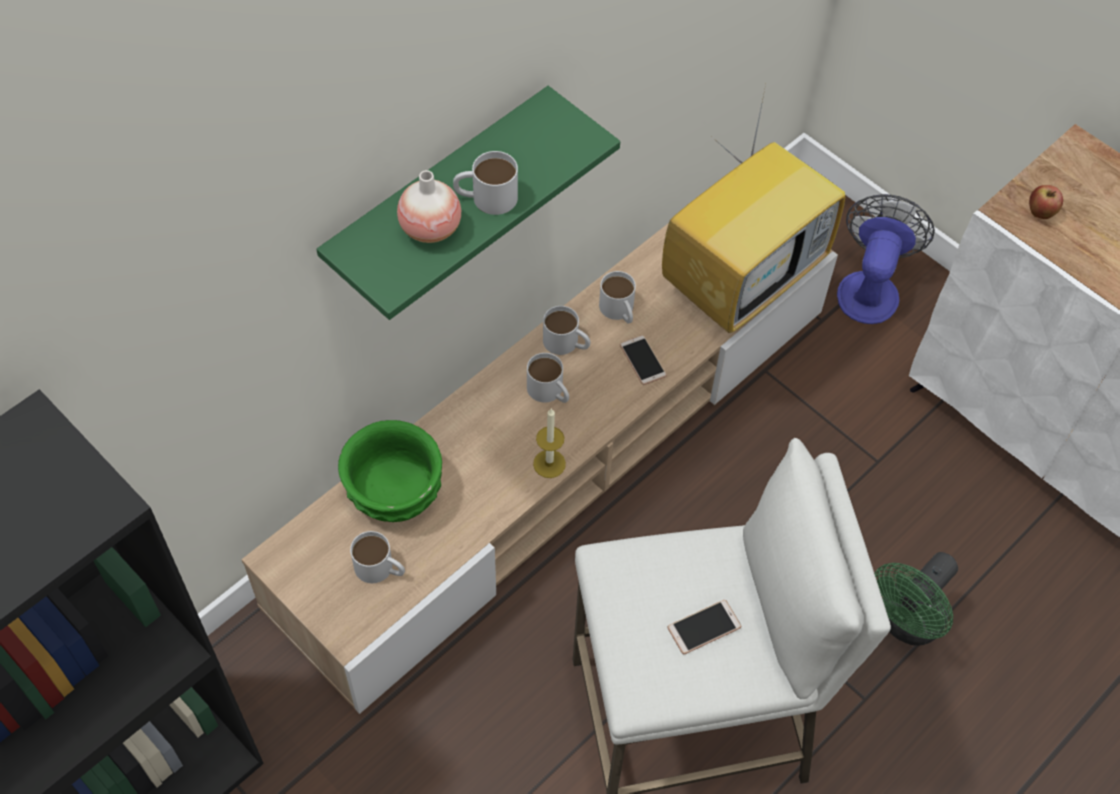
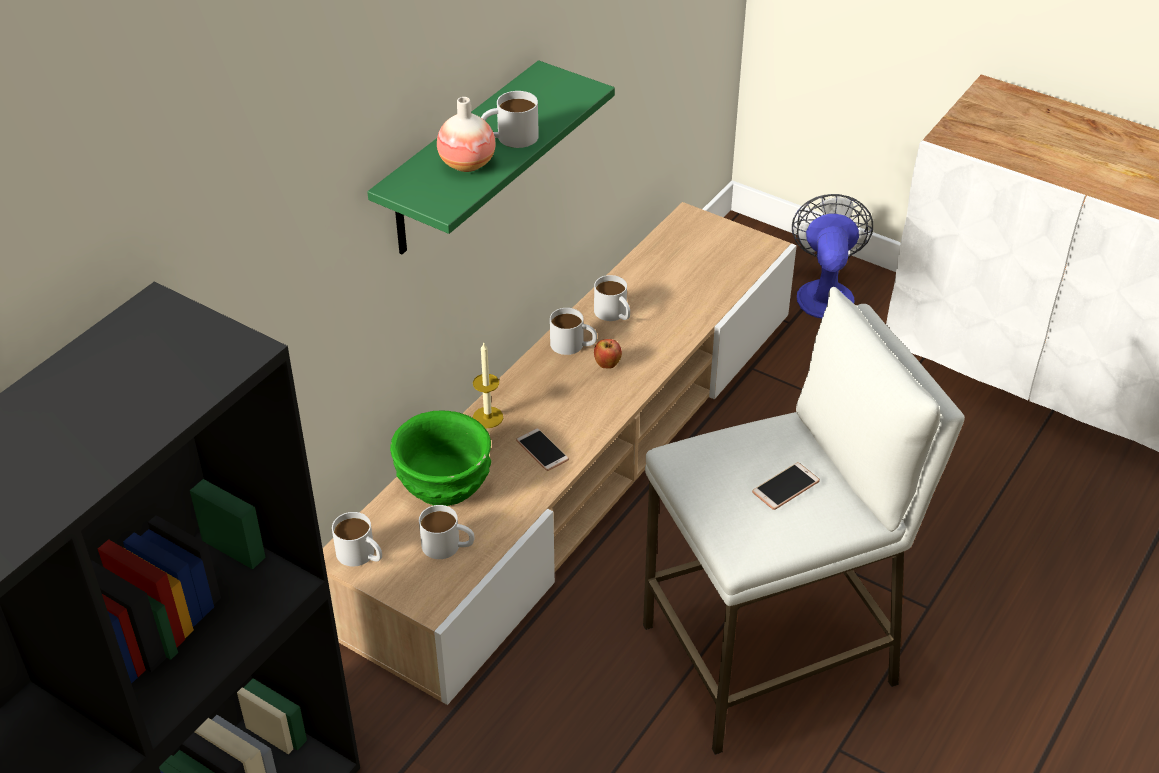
camera: 10 degrees left, 15 degrees down
(549, 392) = (569, 383): white mug -> white mug (361, 555)
(549, 464) = (585, 438): candle -> candle (488, 417)
(642, 360) = (647, 347): phone -> phone (542, 450)
(743, 276) = (718, 273): television -> none
(905, 623) = (944, 541): green fan -> none
(1040, 213) = (975, 135): apple -> apple (607, 365)

